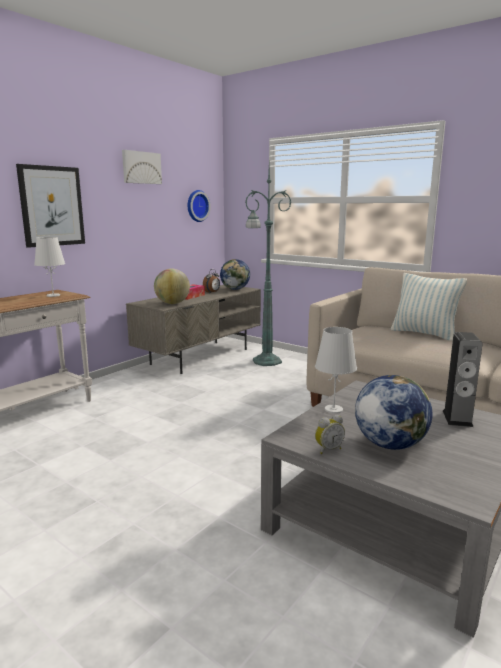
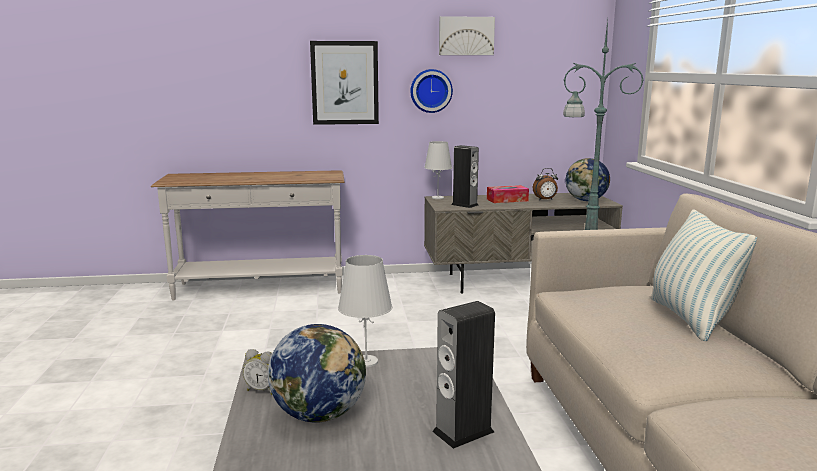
camera: 45 degrees right, 0 degrees up
(53, 295) = (317, 175): white table lamp -> white table lamp (437, 198)
(172, 303) = (464, 205): globe -> speaker
(196, 206) = (554, 82): wall clock -> wall clock (430, 91)

